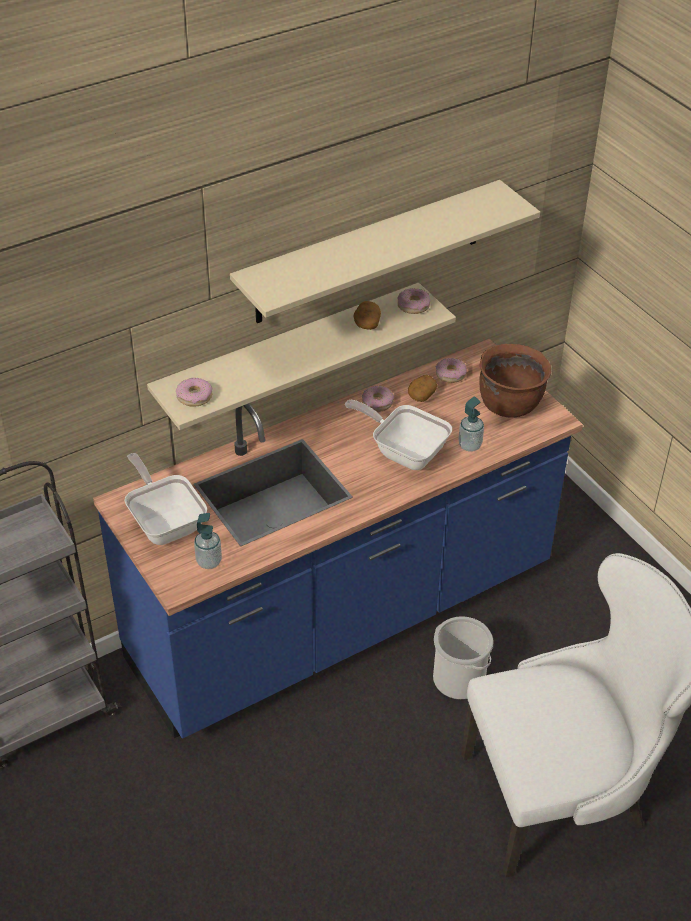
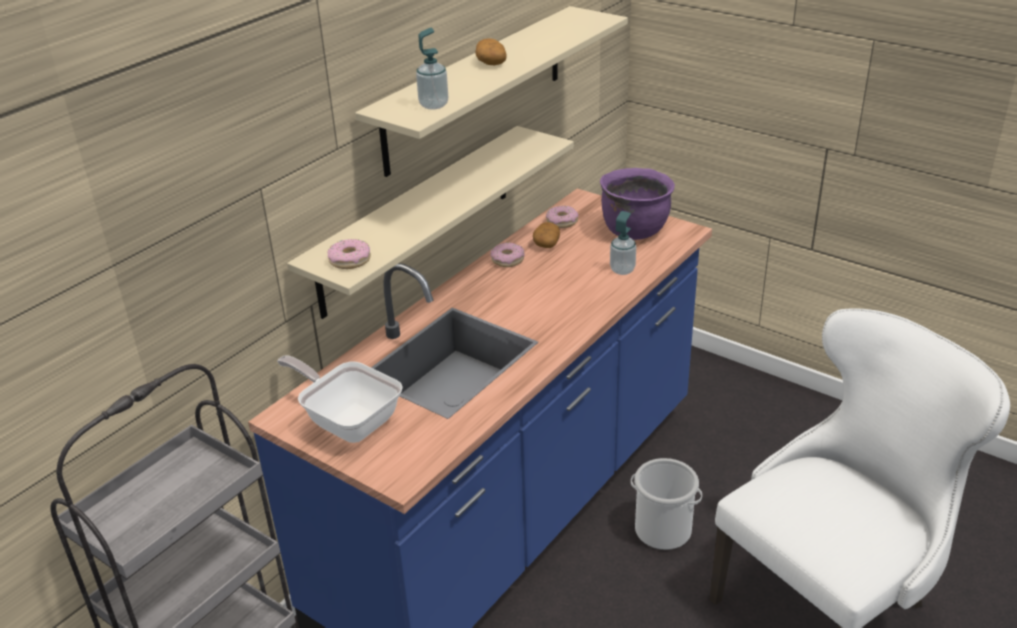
camera: 20 degrees left, 10 degrees down
(209, 561) = (422, 443): soap dispenser -> soap dispenser (433, 105)
(367, 323) = (490, 163): potato -> potato (490, 62)
(404, 451) = (562, 291): frying pan -> none
(413, 305) = (526, 141): donut -> none
(509, 404) = (634, 230): brown cooking pot -> purple cooking pot

